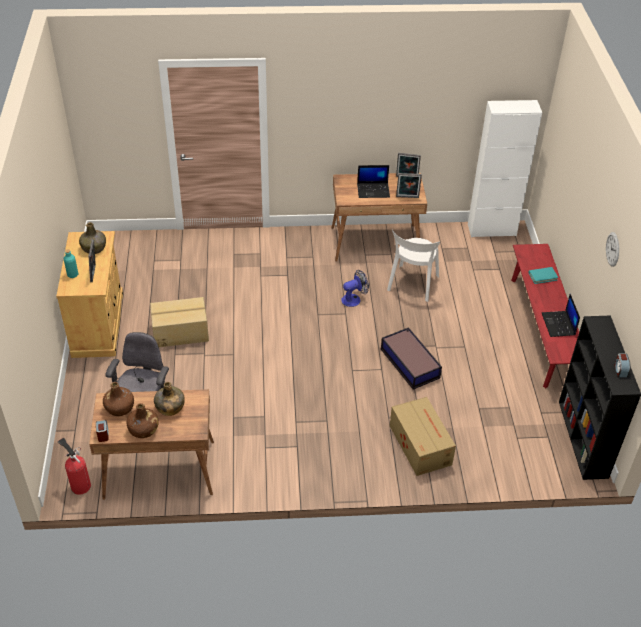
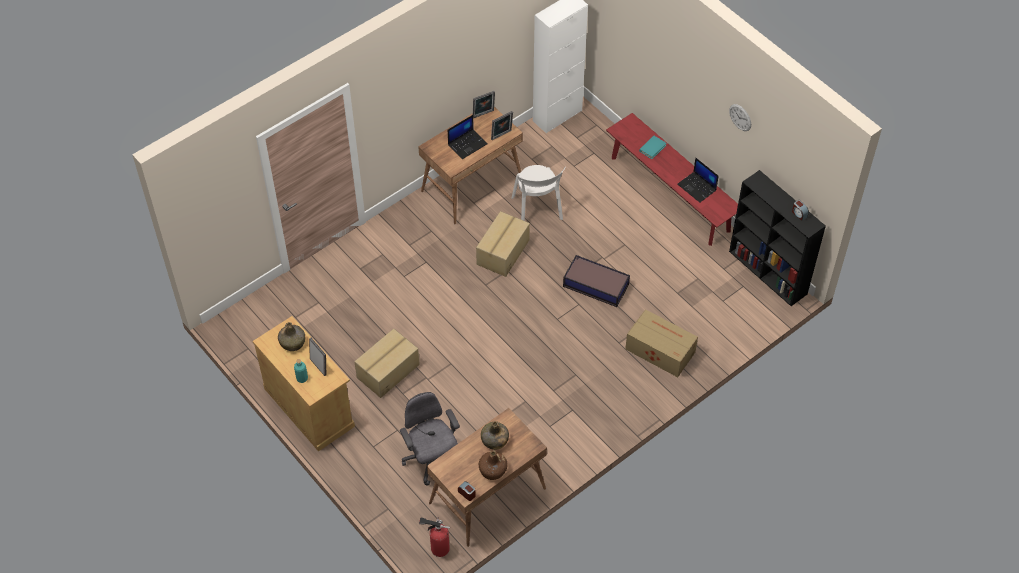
camera: 35 degrees left, 10 degrees up
(120, 407) = (457, 465): brown bottle -> none
(354, 299) = (502, 252): fan -> cardboard box

